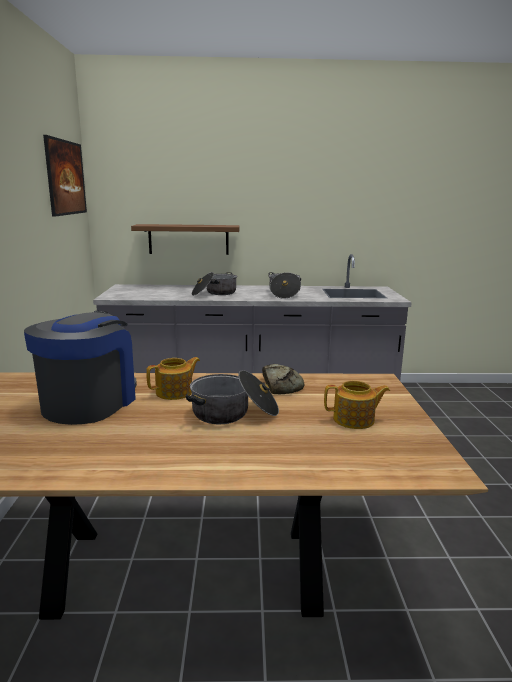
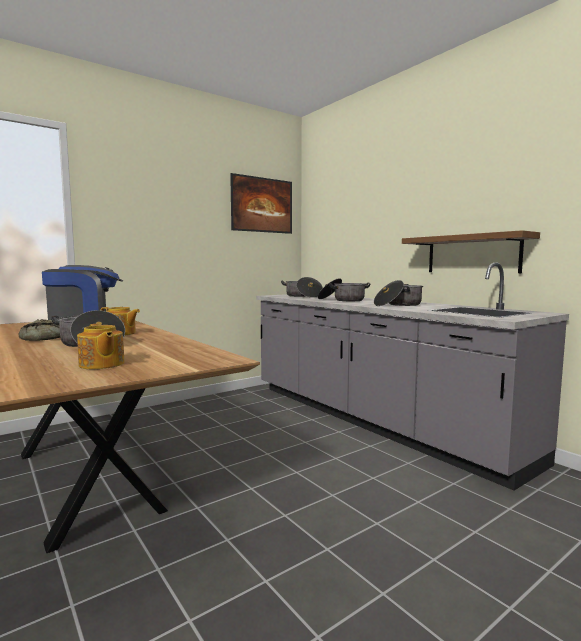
camera: 55 degrees right, 10 degrees down
(146, 292) = (302, 296): none -> cooking pot
(188, 239) = (357, 253): shelf -> shelf (472, 254)
(281, 385) = (167, 344): bread -> bread (47, 338)

